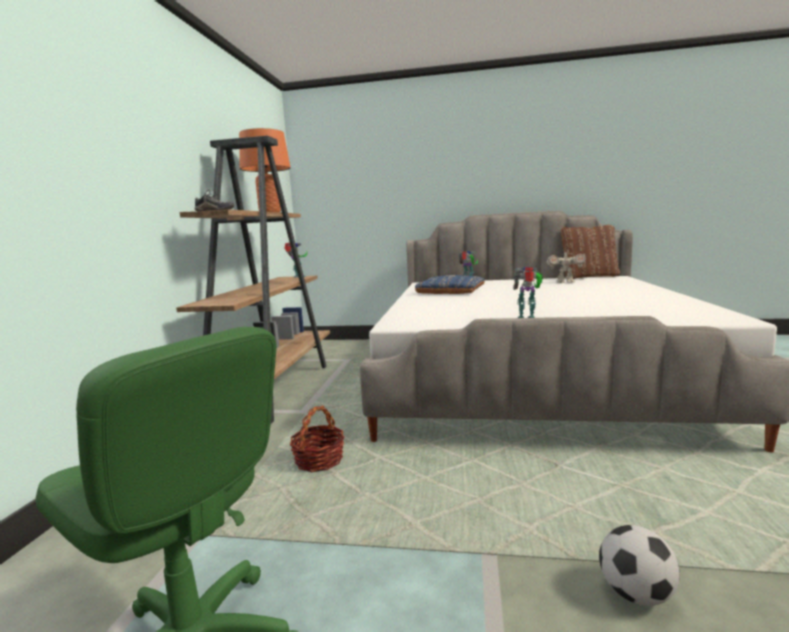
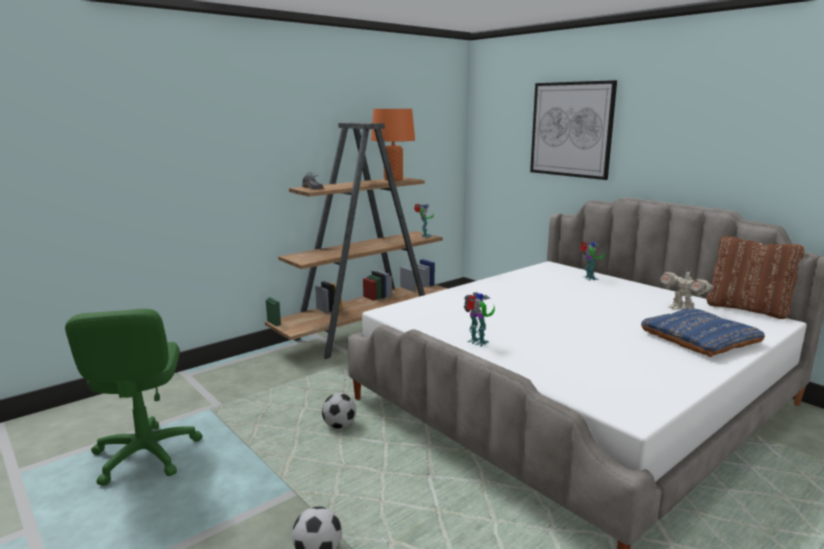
camera: 40 degrees right, 5 degrees up
(319, 460) = (310, 396): basket -> none
(403, 470) = (339, 426): none -> football
(408, 166) = (571, 129): none -> picture
(450, 291) = (537, 285): blue pillow -> blue pillow (699, 339)

